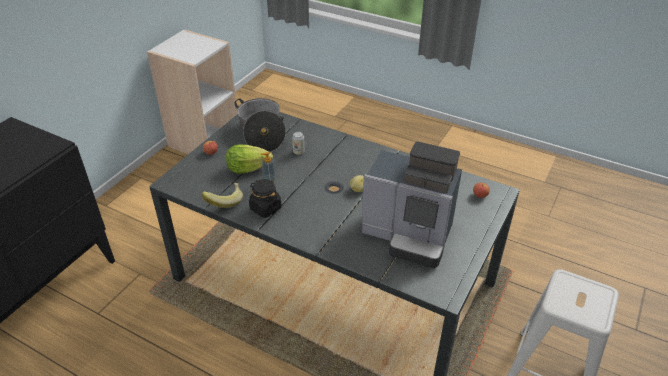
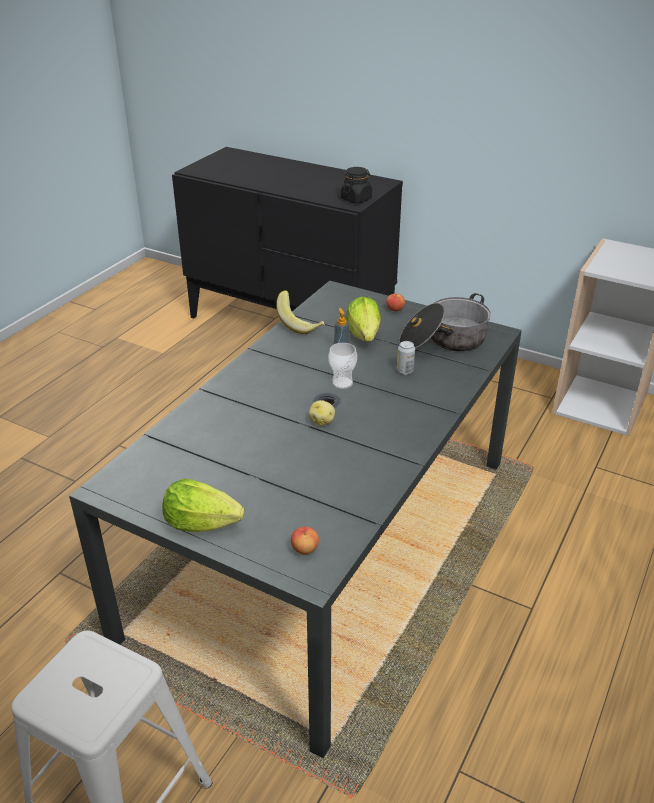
camera: 90 degrees right, 5 degrees down
(265, 208) = (286, 351): black jar -> black jar (356, 199)
(312, 180) = (342, 383): none -> cup
(409, 235) = (220, 463): coffee machine -> none
(470, 239) = (201, 523): none -> lettuce

